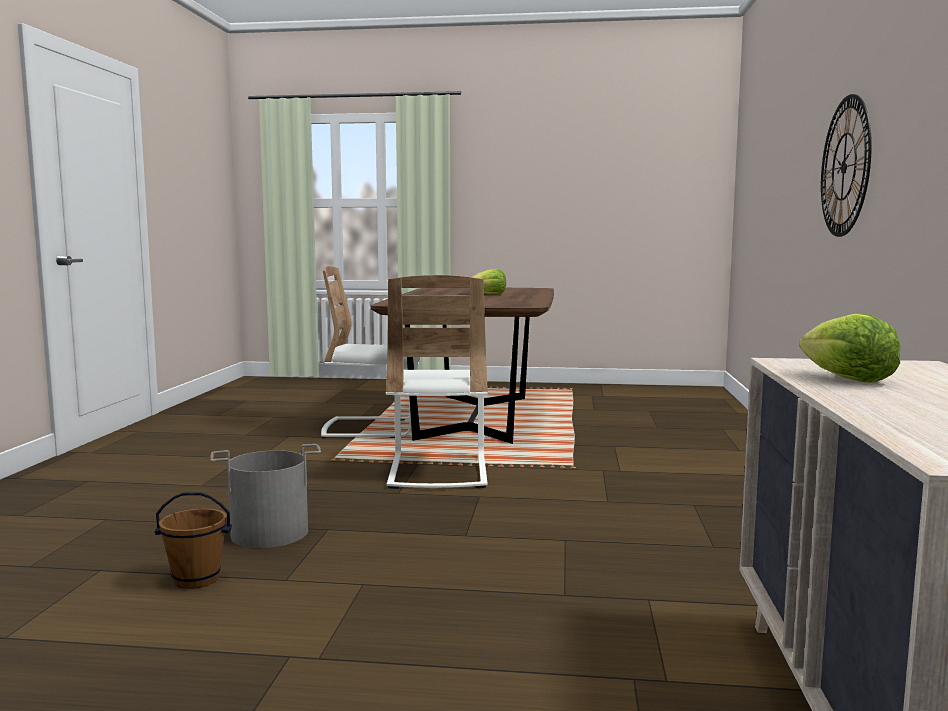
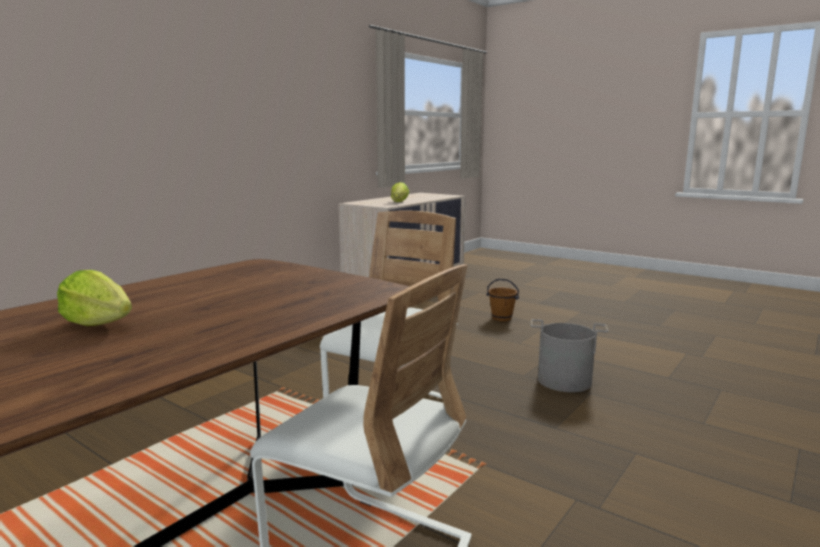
camera: 150 degrees left, 5 degrees up
(196, 580) = (606, 360): brown bucket -> brown bucket (502, 318)
(844, 166) = (153, 116): wall clock -> none

